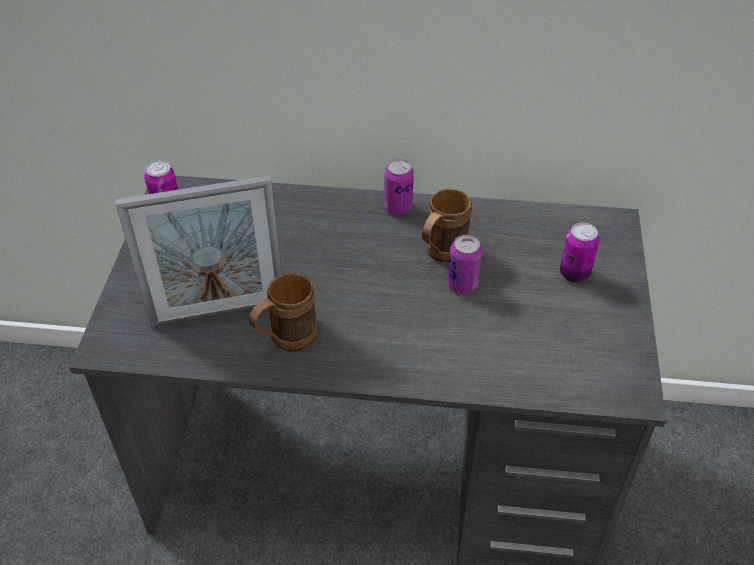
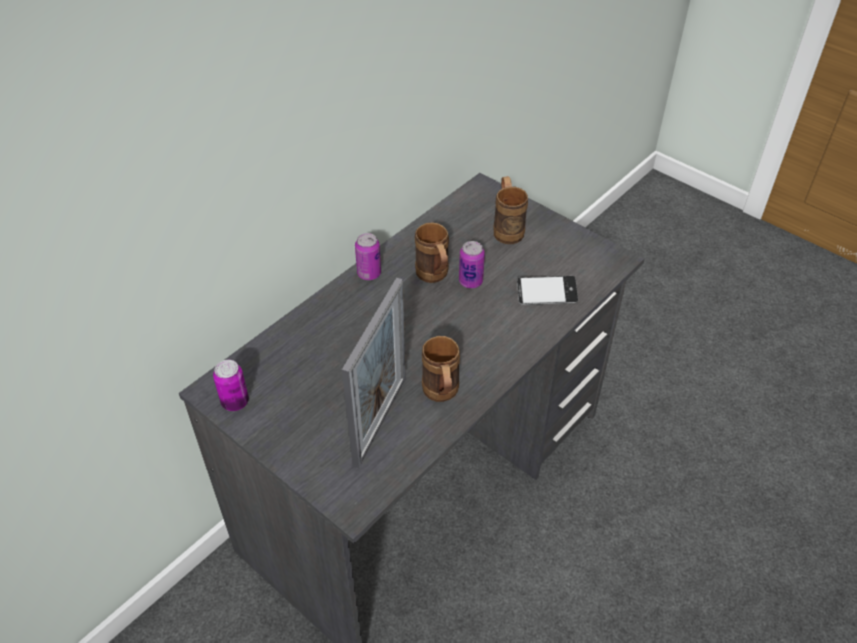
camera: 55 degrees left, 0 degrees up
(507, 356) = (546, 294): none -> phone
(574, 273) = (507, 228): can -> brown mug

